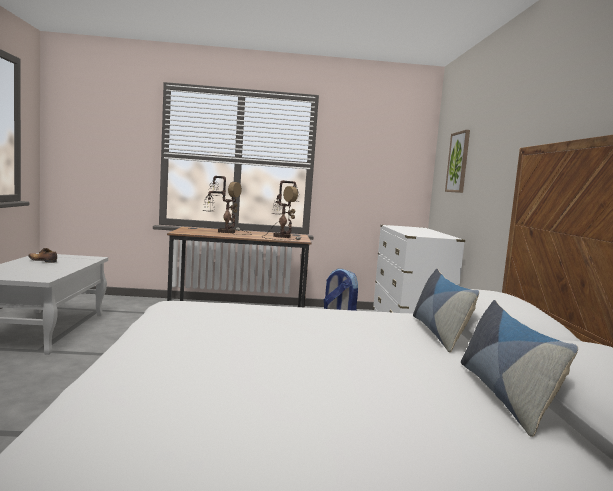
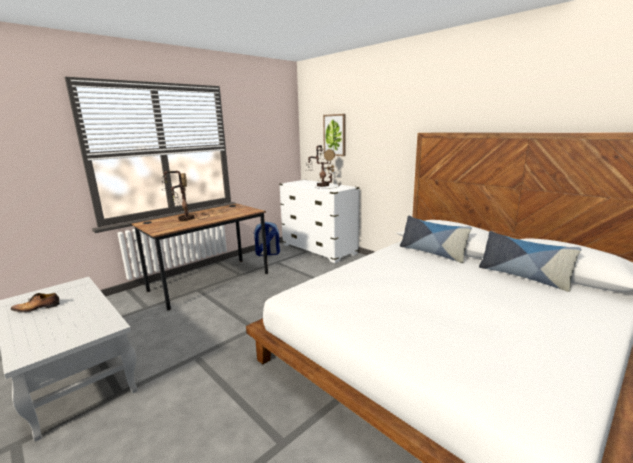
camera: 40 degrees left, 10 degrees up
(282, 236) = (233, 211): table lamp -> table lamp (322, 185)

